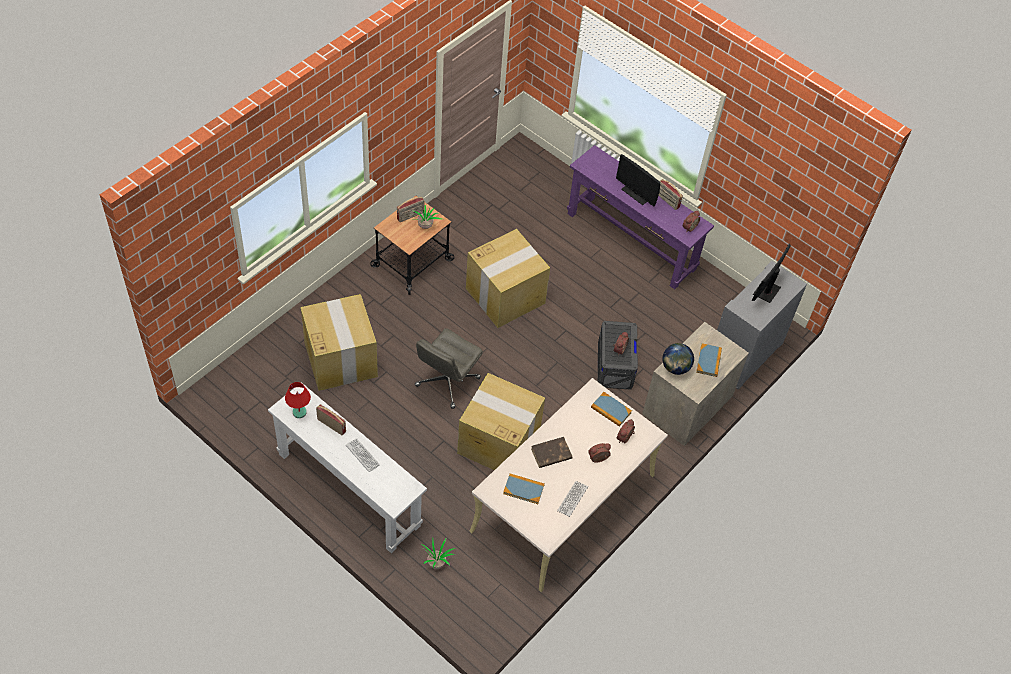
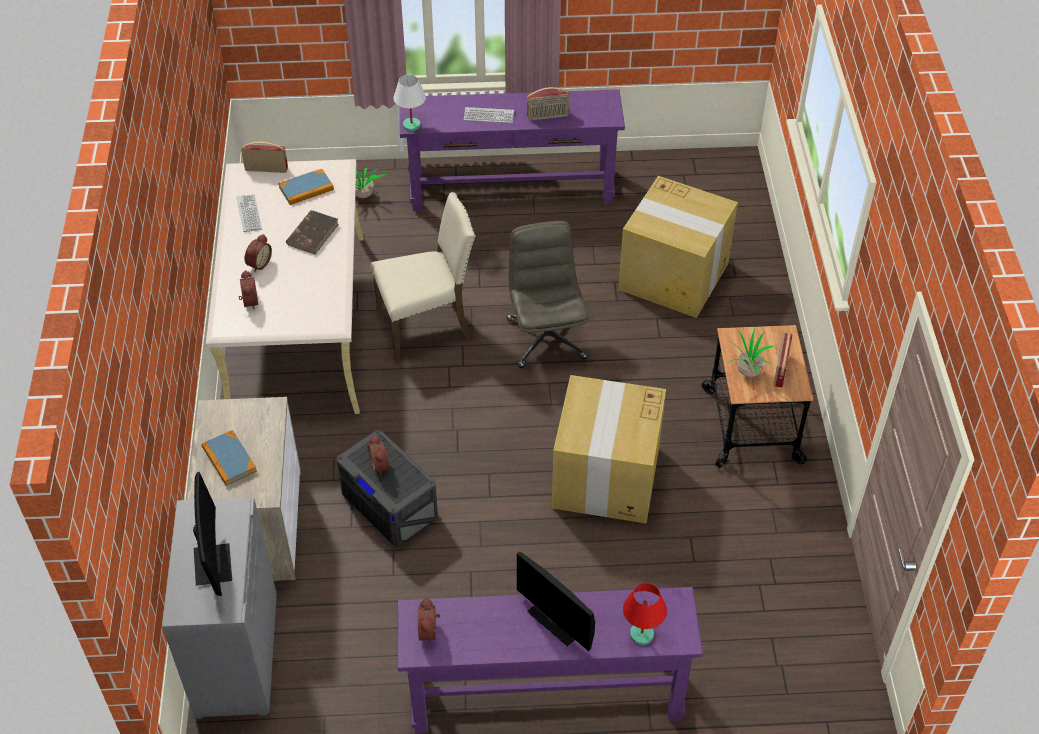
camera: 140 degrees right, 5 degrees down
(300, 412) = (589, 105): red table lamp -> red table lamp (641, 634)
(349, 489) = (511, 189): white console table -> purple console table
(413, 488) = (411, 125): none -> white table lamp
(498, 441) = (426, 325): cardboard box -> beige chair
(611, 410) = (293, 316): book -> none
(636, 194) = (556, 621): monitor -> monitor turned 135 degrees counterclockwise
(667, 201) = (501, 649): radio -> radio (266, 169)
(675, 367) = (264, 420): globe -> none

